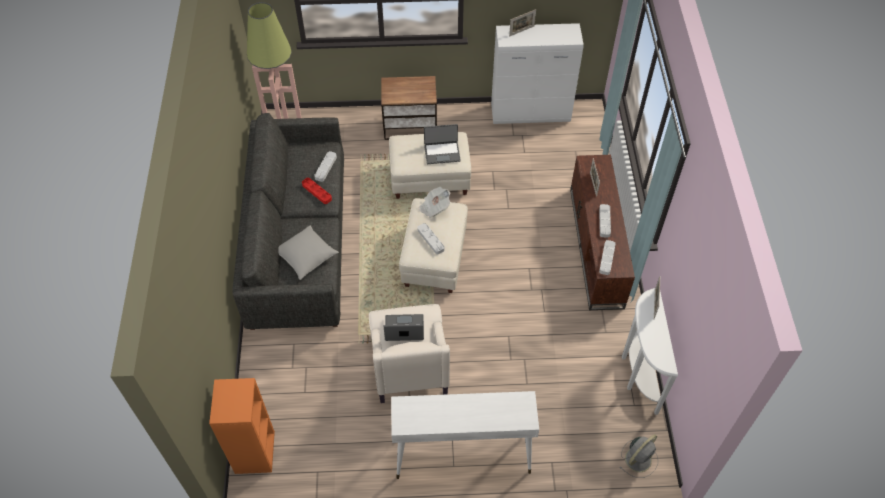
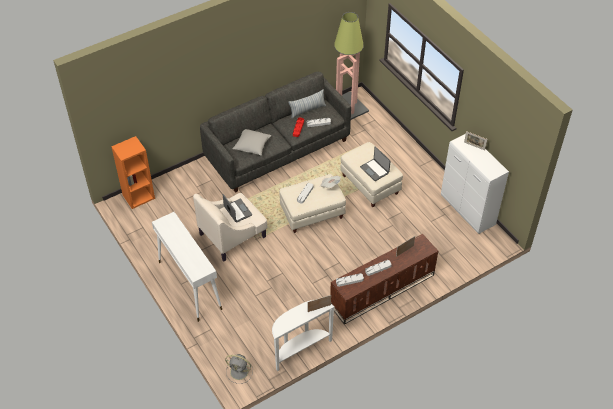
camera: 60 degrees right, 5 degrees down
(292, 168) = (307, 110): none -> pillow
(410, 127) = (403, 157): nightstand -> none

